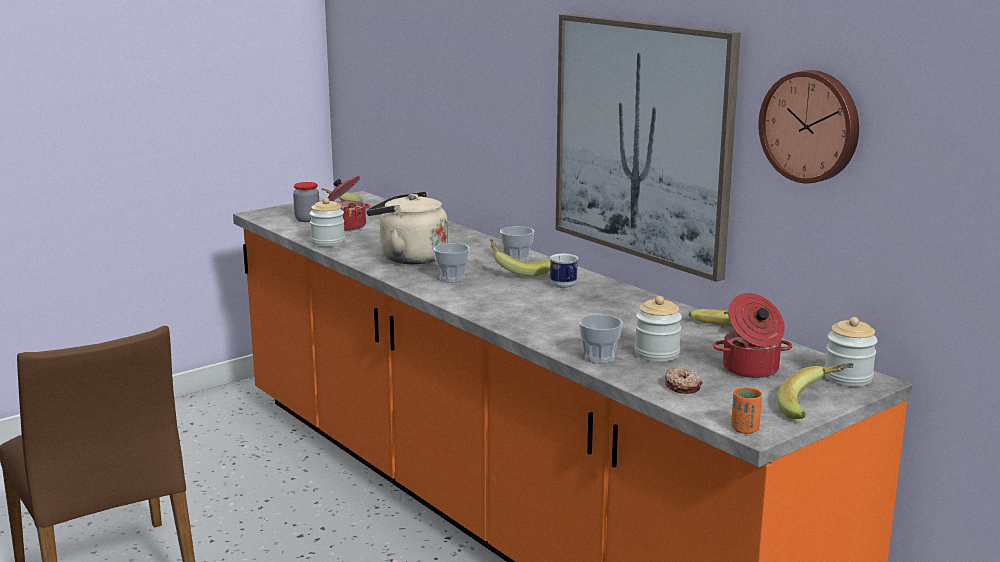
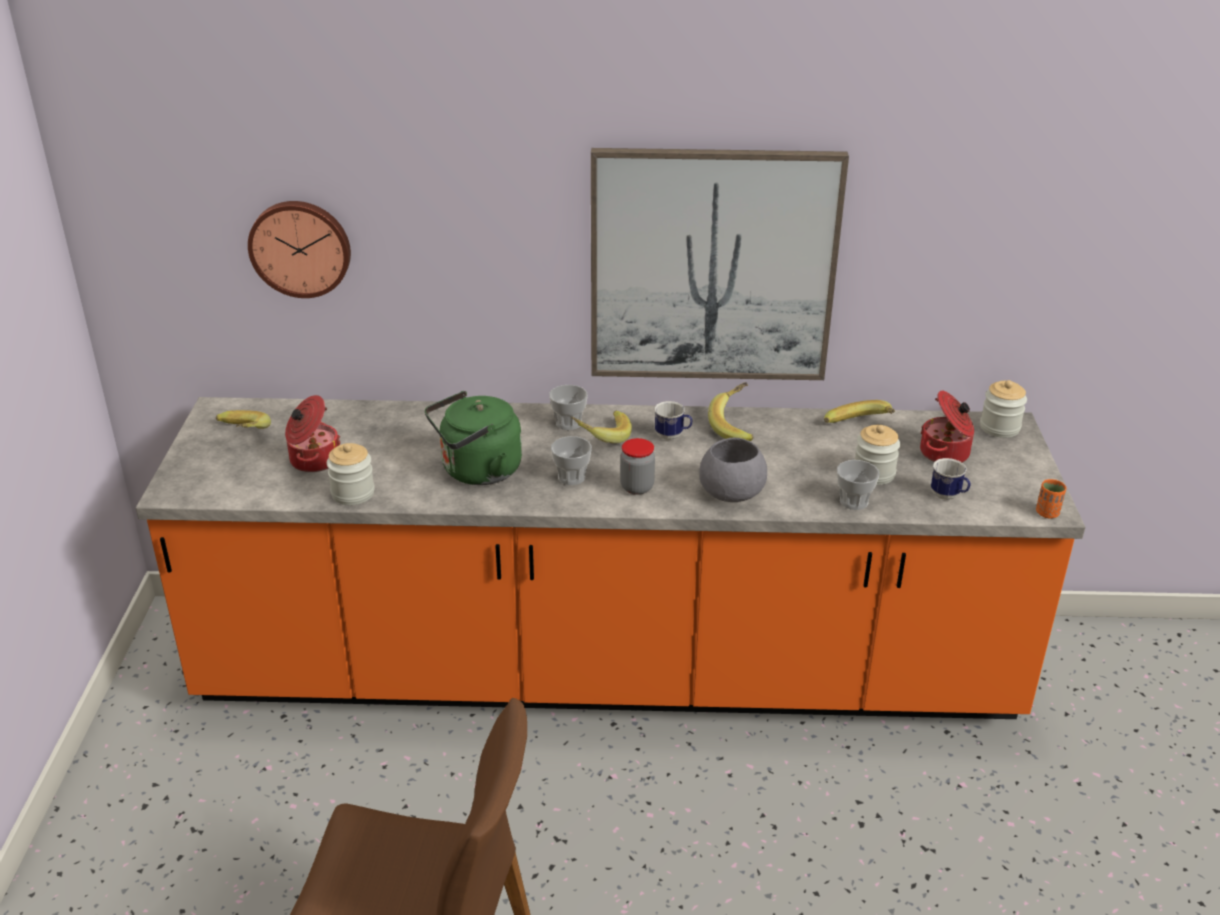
camera: 50 degrees left, 15 degrees up
(307, 219) = (249, 472): jar -> jar (637, 487)
(409, 258) = (477, 471): beige kettle -> green kettle
(527, 320) = (730, 492): none -> grey bowl
(683, 386) = (948, 496): donut -> mug
(811, 126) = (929, 226): wall clock -> wall clock (300, 247)
(815, 408) = (1038, 468): banana -> banana (737, 426)

